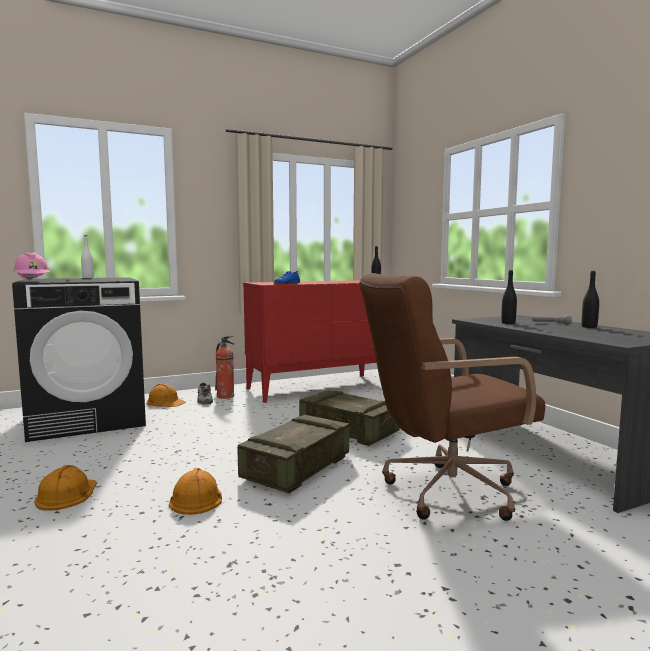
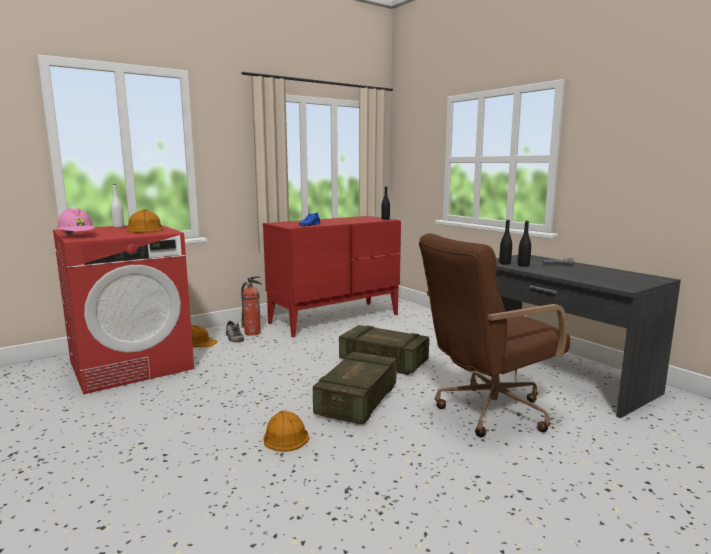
camera: 10 degrees left, 5 degrees up
(67, 494) = (163, 443): orange hard hat -> orange hard hat (146, 230)
(89, 419) = (132, 365): black washing machine -> red washing machine
(589, 327) = (589, 268): black bottle -> black bottle (505, 263)

